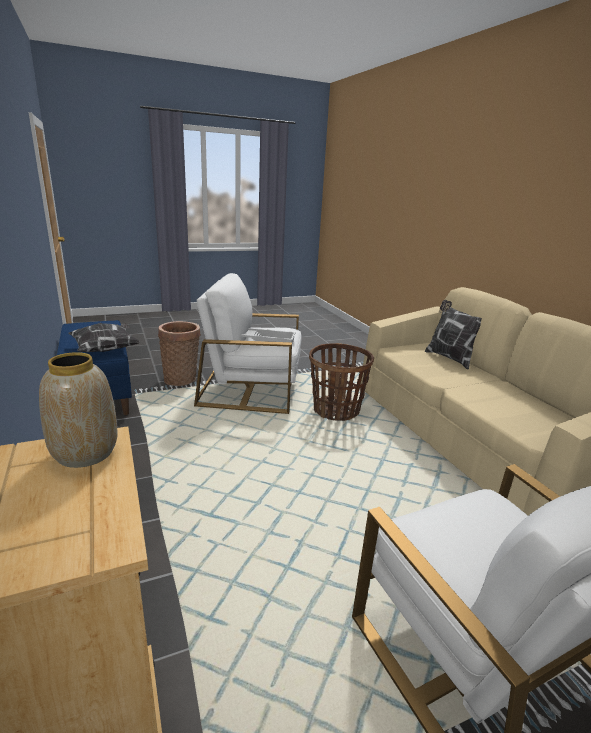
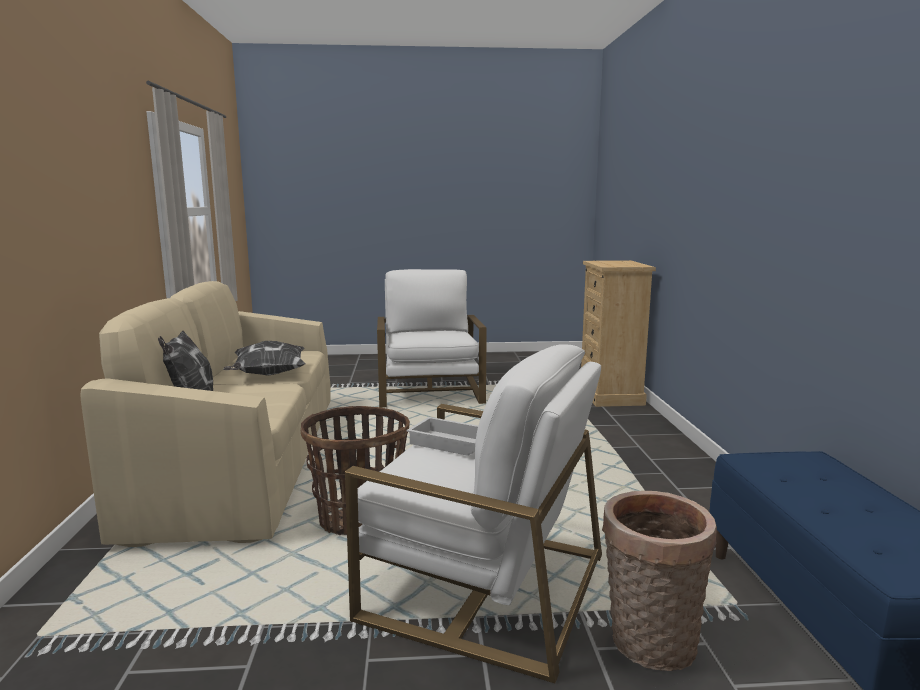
camera: 160 degrees left, 10 degrees down
(86, 452) = (613, 265): vase -> none
(106, 350) = (776, 475): pillow -> pillow (268, 375)

